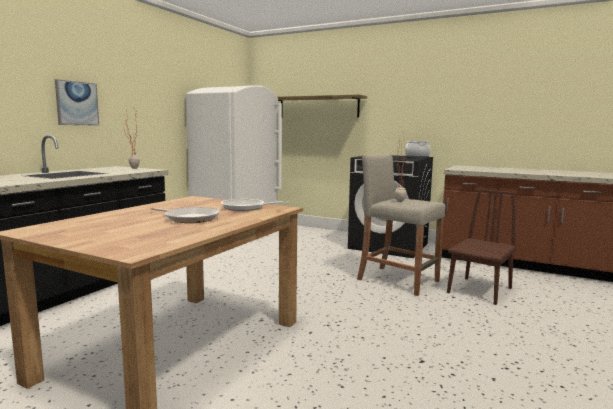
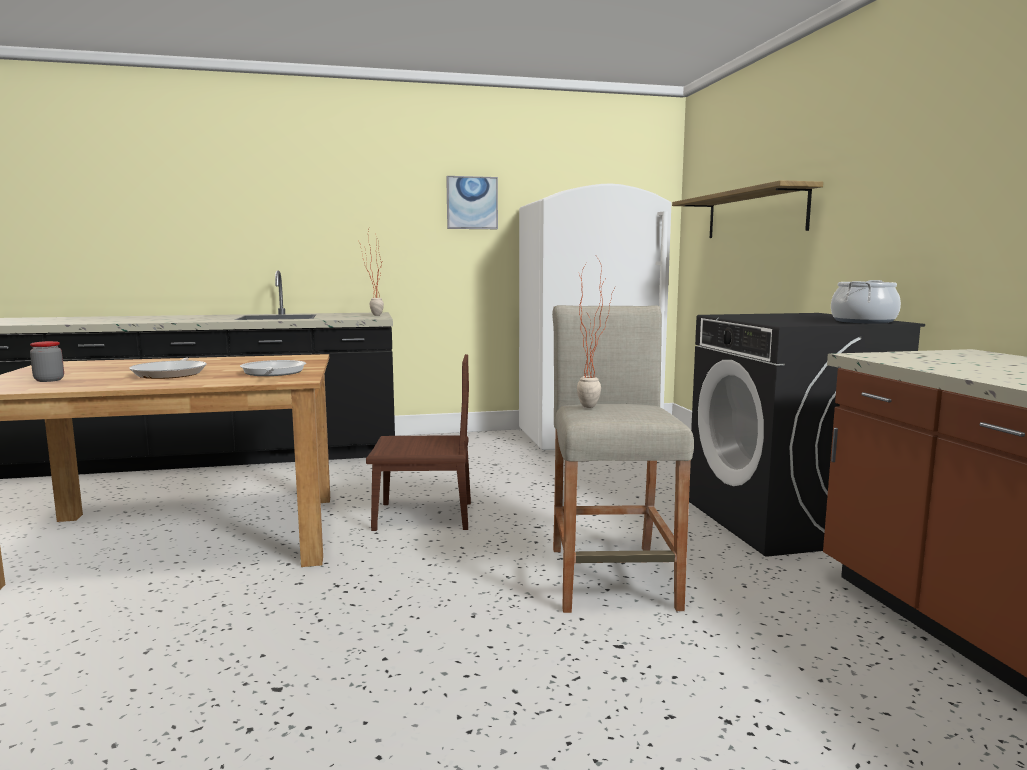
camera: 50 degrees right, 0 degrees up
(77, 103) = (336, 231): picture -> picture (472, 203)
(134, 237) = (49, 380): none -> jar
(479, 290) = (714, 664): brown chair -> brown chair (423, 516)

